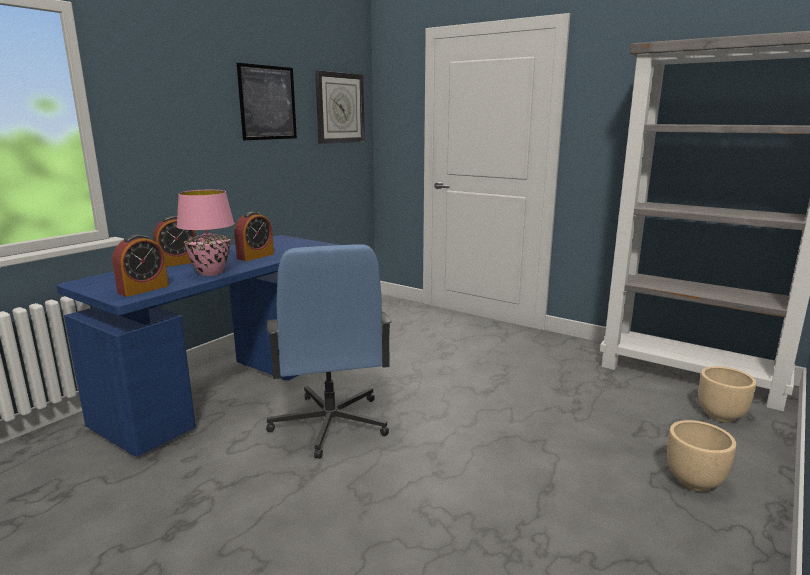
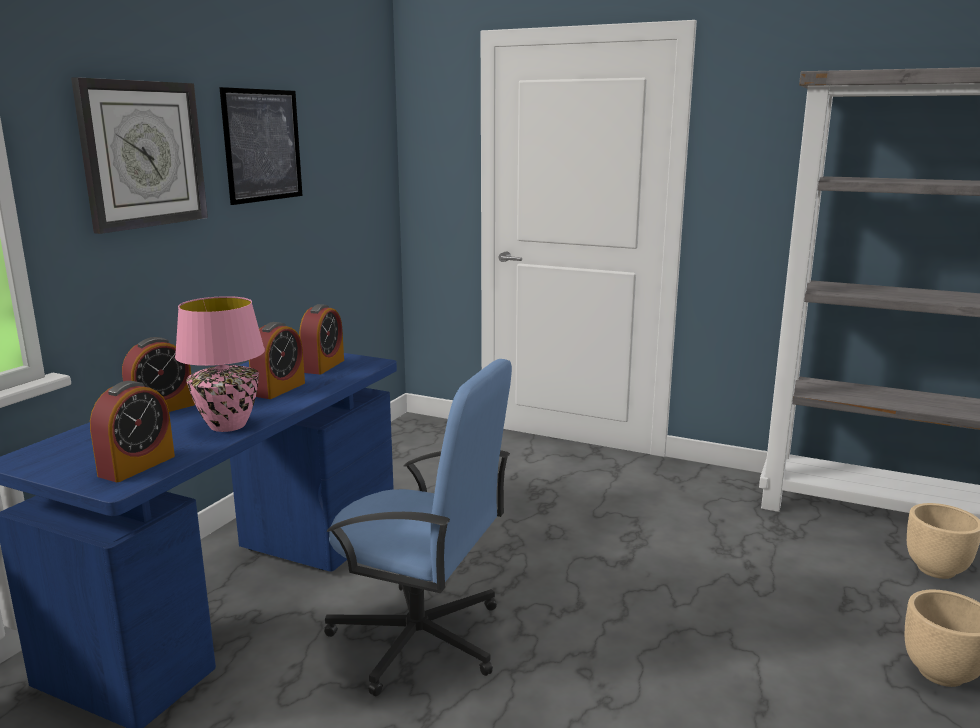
camera: 10 degrees left, 0 degrees up
(292, 246) = (323, 366): none -> alarm clock
(330, 424) = (420, 639): blue office chair -> blue office chair turned 45 degrees counterclockwise
(339, 108) = (356, 146): wall clock -> wall clock (143, 154)

